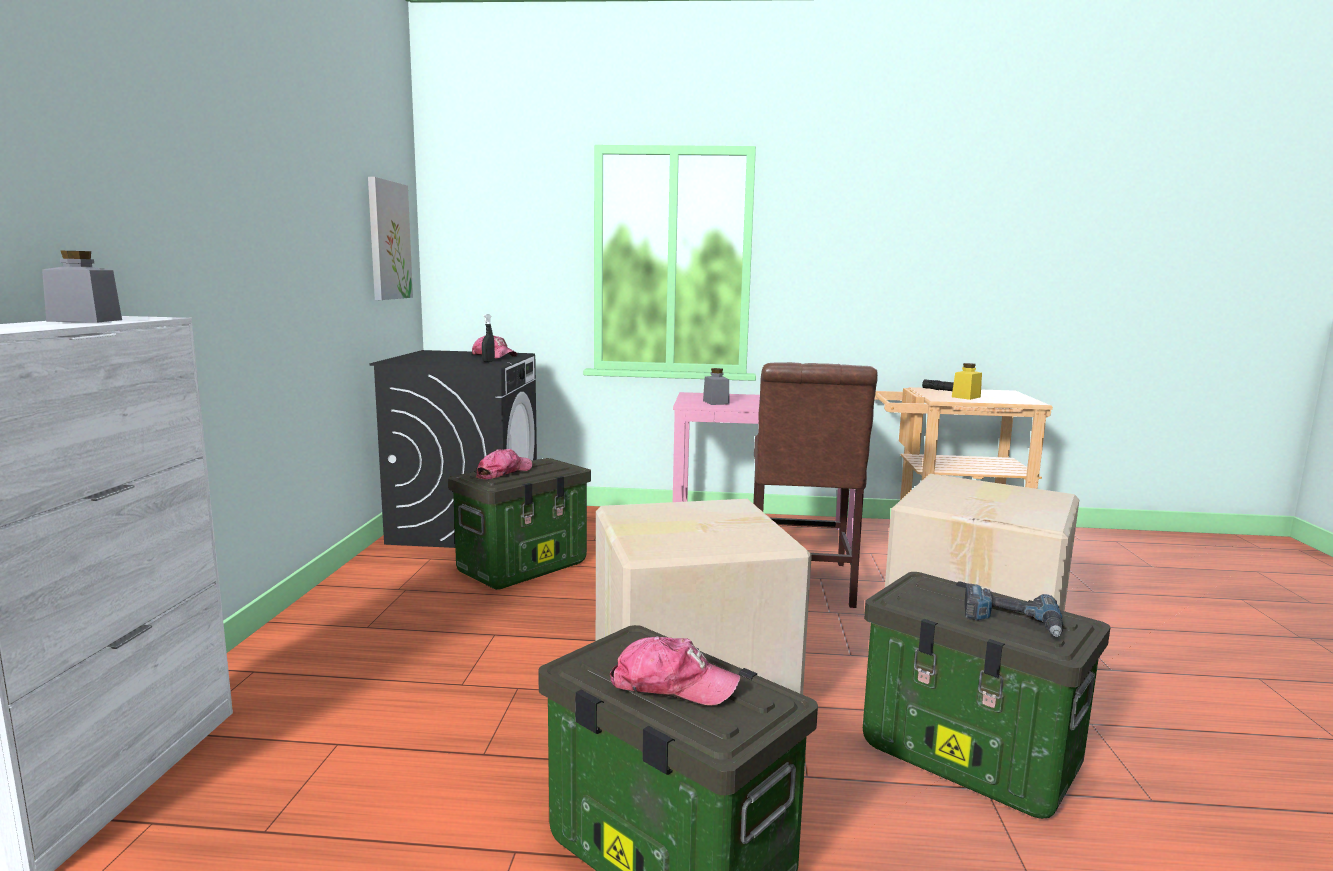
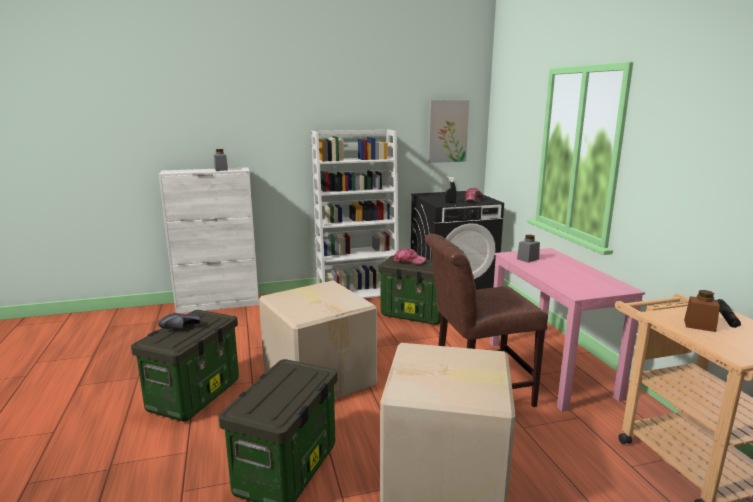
camera: 70 degrees right, 5 degrees up
(357, 591) = (358, 292): none -> white bookcase
(672, 685) = (182, 329): cap -> black shoe
(966, 397) = (699, 325): yellow jar -> brown jar
(1012, 621) = (267, 397): power drill -> none

